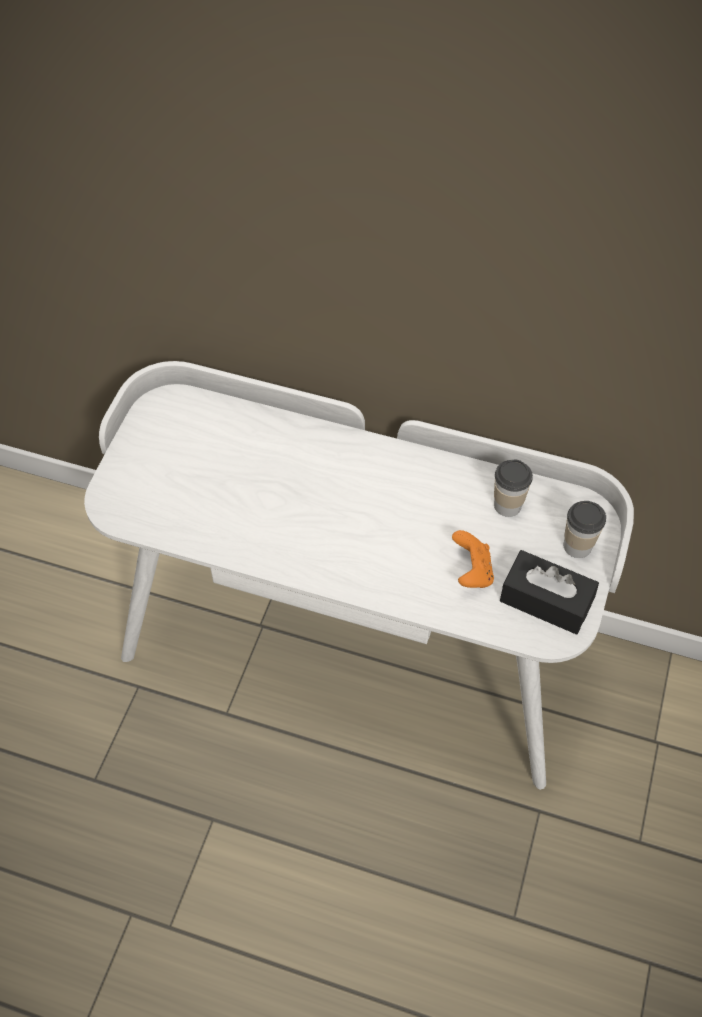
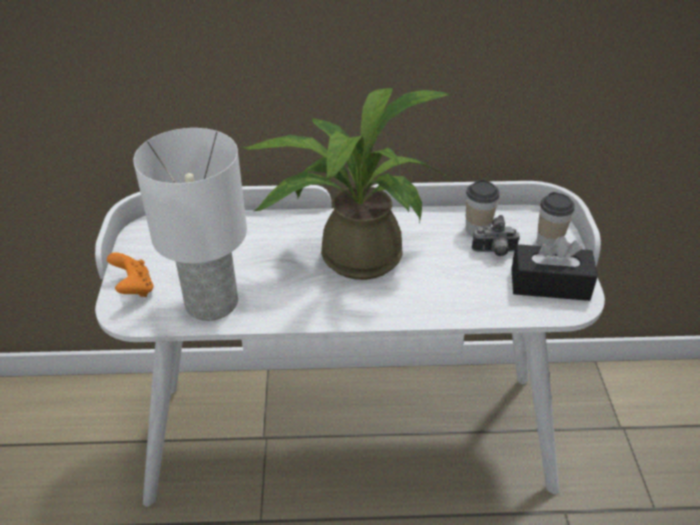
camera: 20 degrees left, 15 degrees down
(193, 518) = (210, 303): none -> white table lamp
(356, 499) = (351, 254): none -> potted plant
(472, 572) = (477, 280): orange game controller -> orange game controller (134, 288)
(509, 542) = (494, 252): none -> camera

